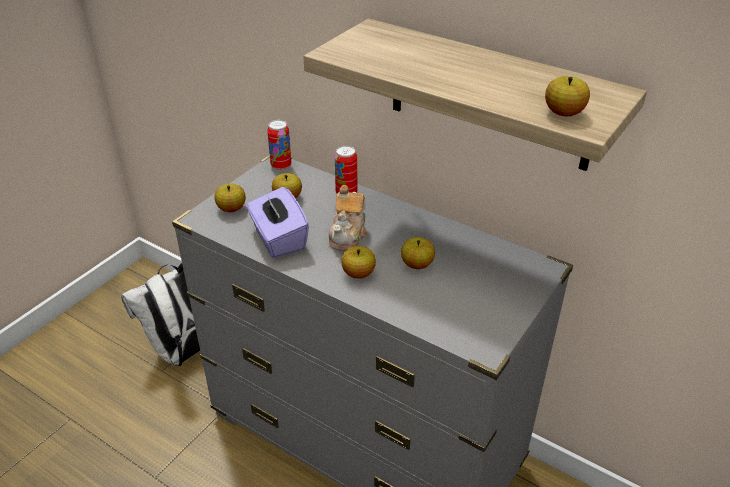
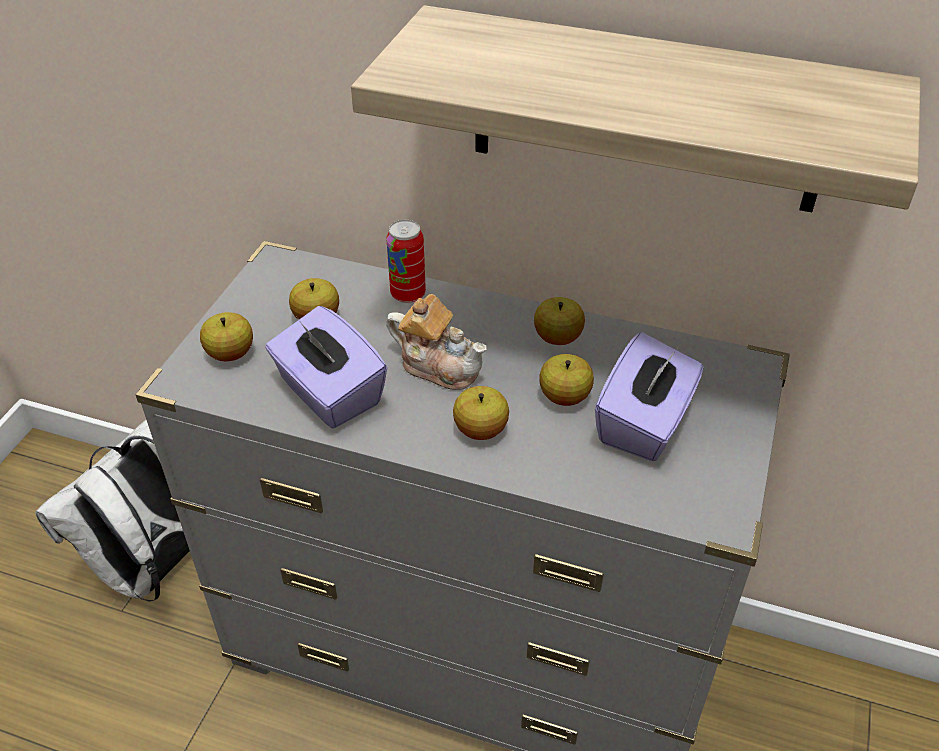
camera: 15 degrees left, 5 degrees up
(281, 166) = (285, 264): can -> none
(348, 235) = (439, 366): teapot -> teapot turned 60 degrees counterclockwise
(460, 288) = (645, 423): none -> purple tissue box
(563, 113) = (827, 134): apple -> apple (557, 338)

